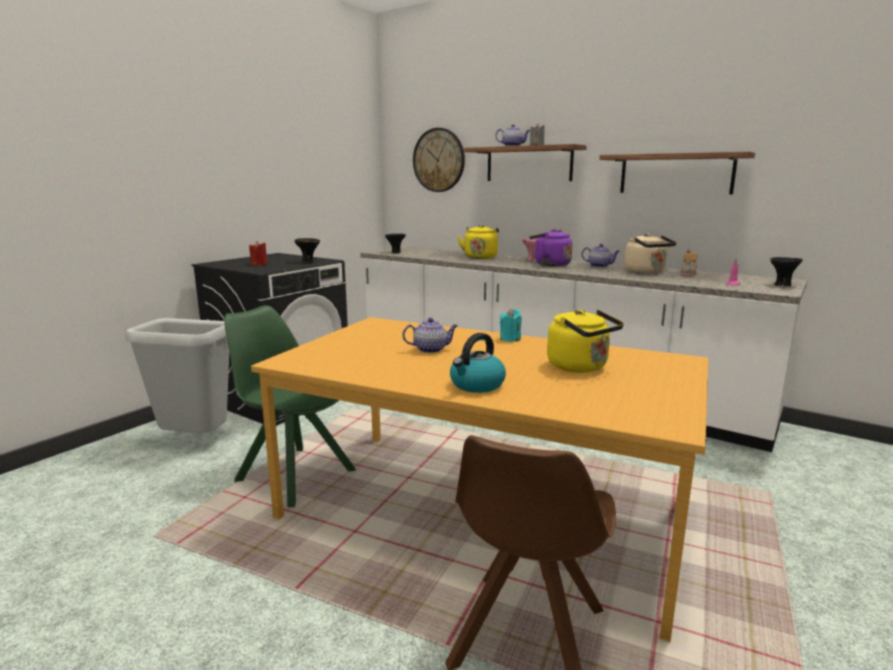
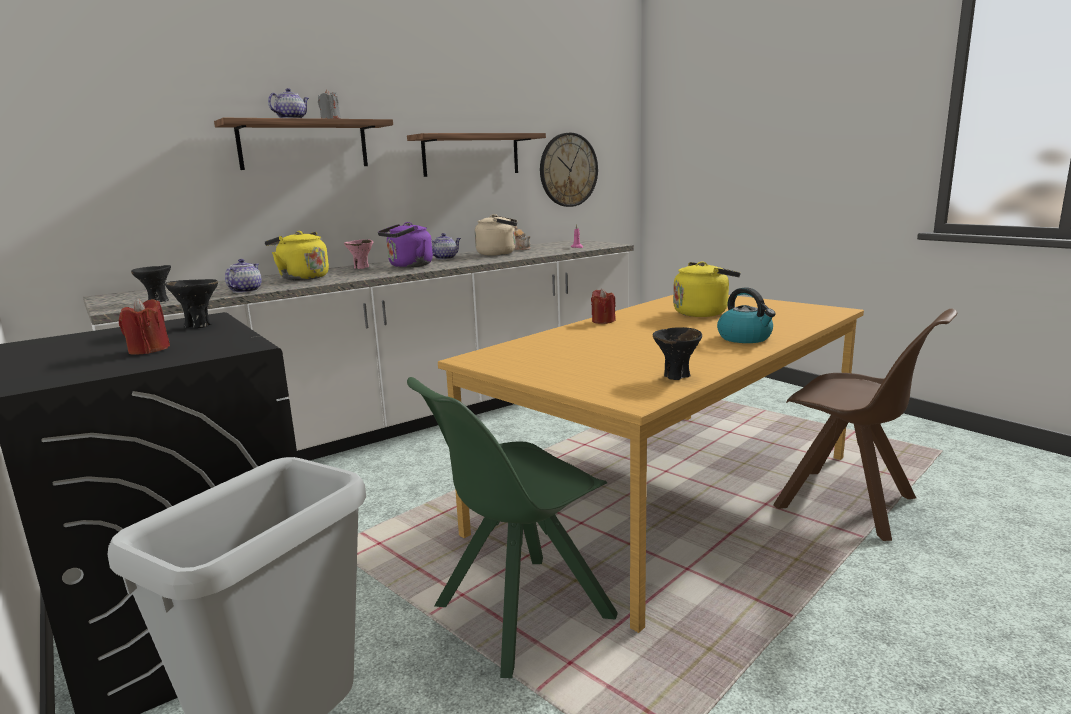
camera: 70 degrees left, 0 degrees up
(431, 349) = (622, 344): teapot -> teapot (245, 291)
(439, 160) = (130, 138): wall clock -> wall clock (568, 170)
(510, 339) = (603, 321): turquoise candle -> red candle
(782, 285) = (591, 242): black bowl -> black bowl (677, 376)

